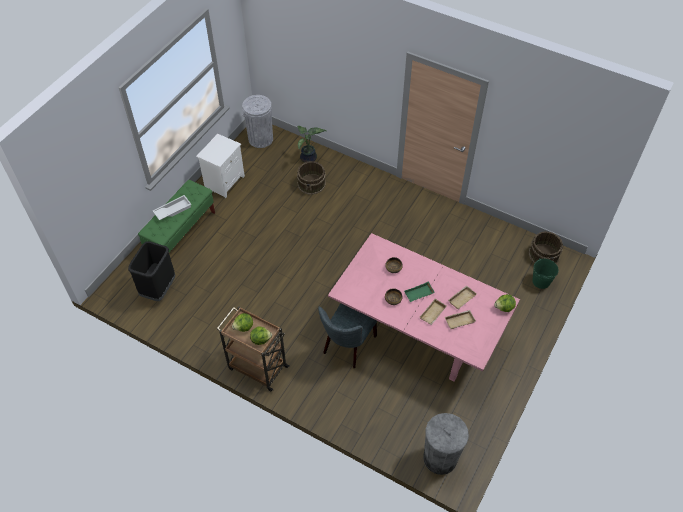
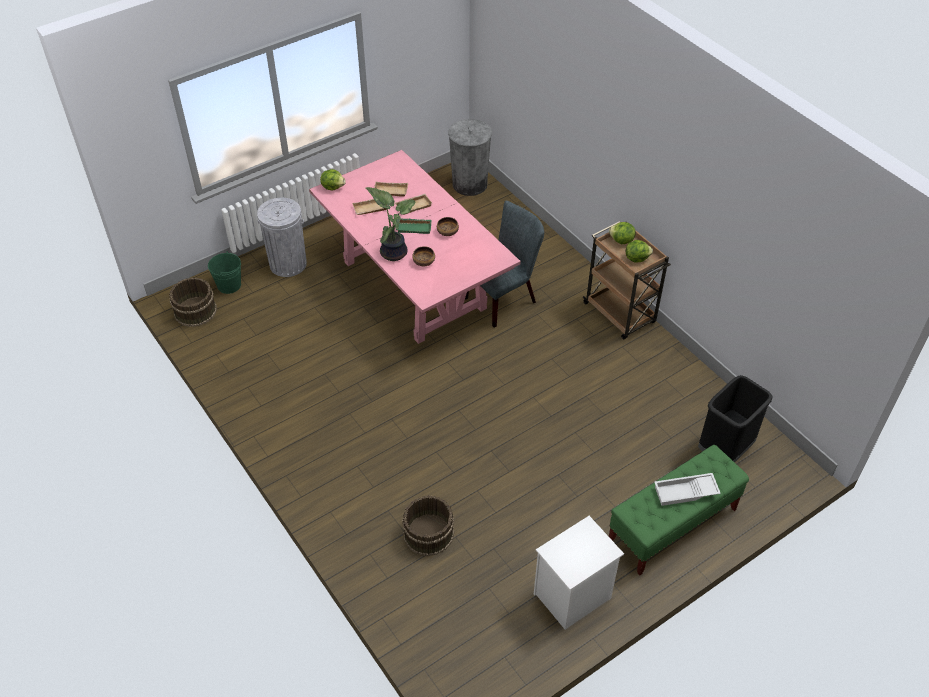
camera: 155 degrees left, 5 degrees down
(260, 139) = (470, 669): grey trash can -> grey trash can (288, 264)
(309, 159) = (406, 585): potted plant -> potted plant (393, 252)

